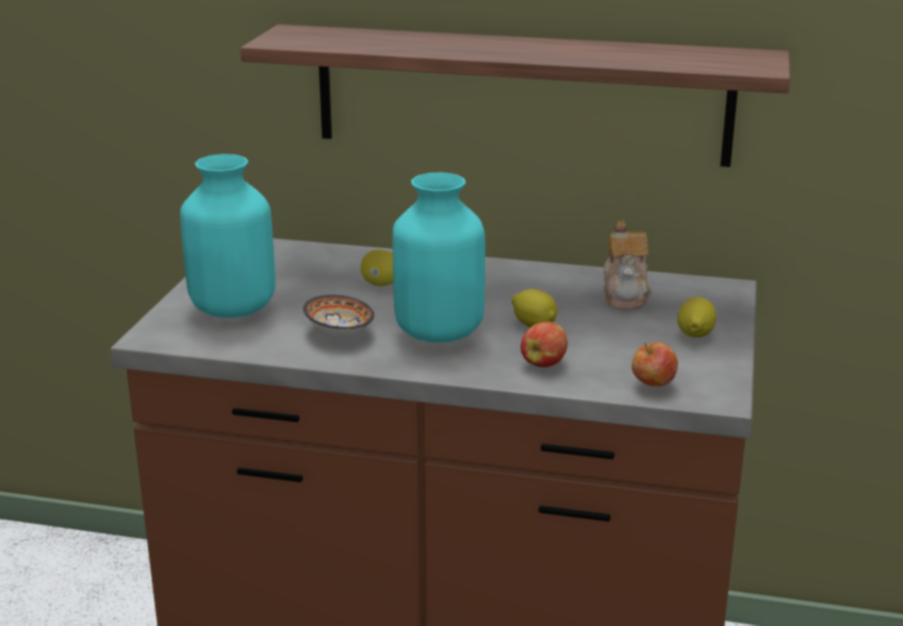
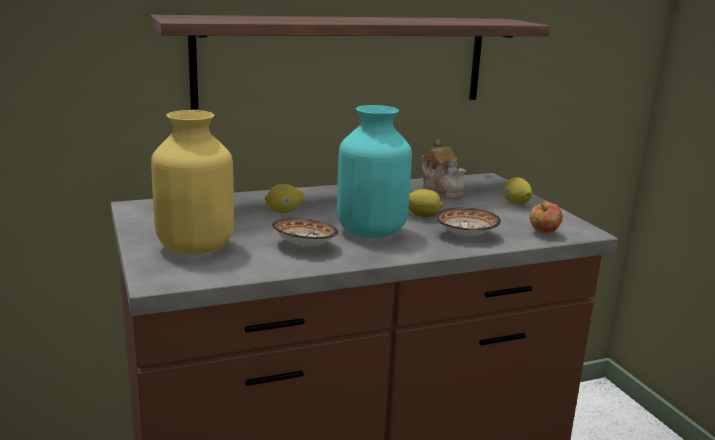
camera: 35 degrees left, 5 degrees down
(232, 307) = (194, 247): turquoise vase -> yellow vase
(544, 363) = (466, 235): apple -> bowl

